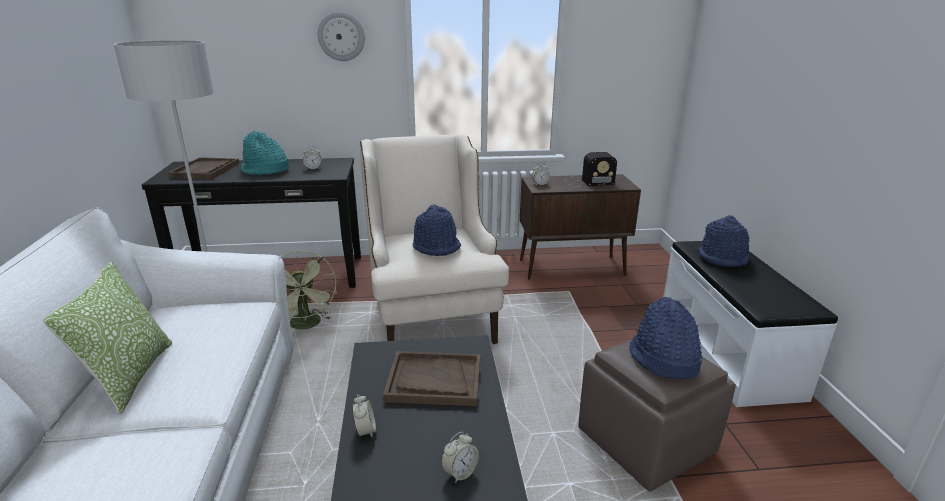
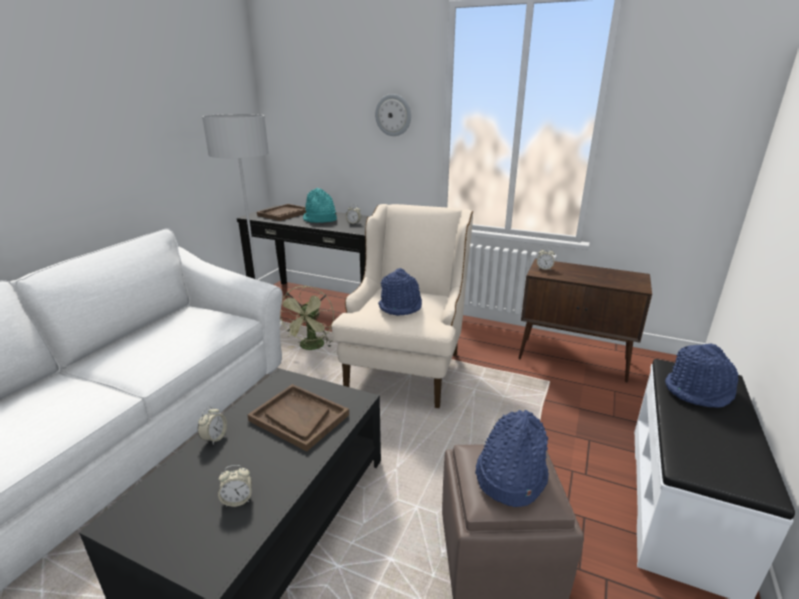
camera: 30 degrees right, 0 degrees up
(131, 376) = (128, 347): pillow -> none
(587, 182) = (597, 275): radio -> none

